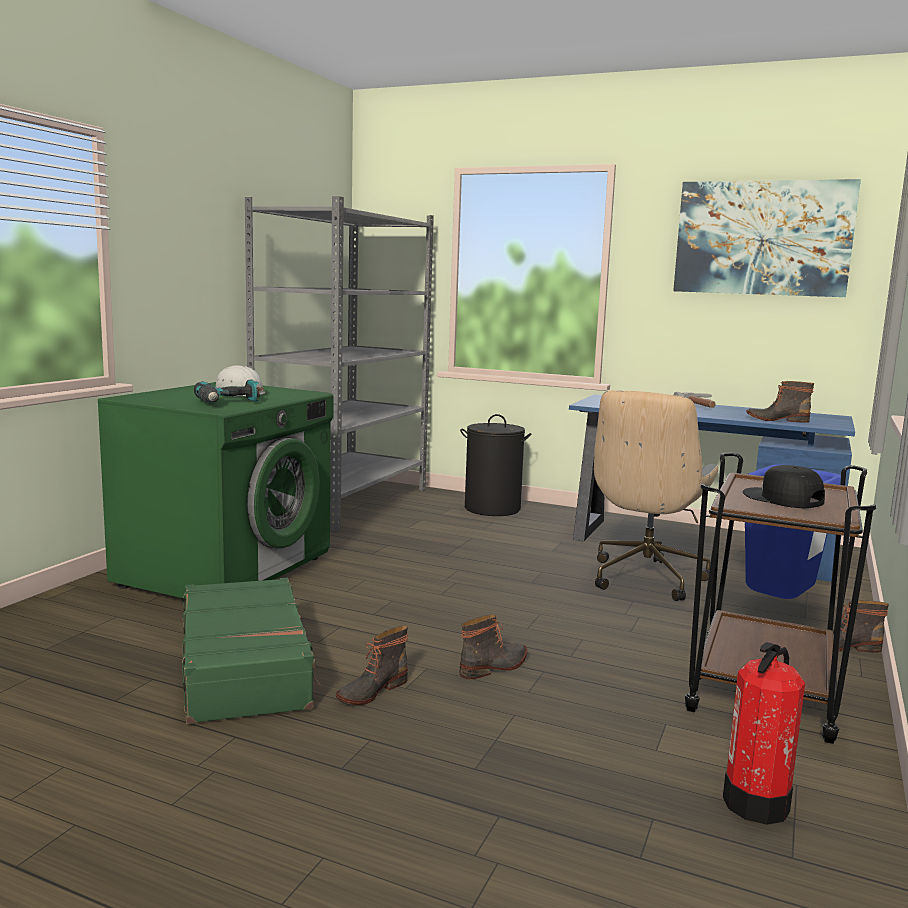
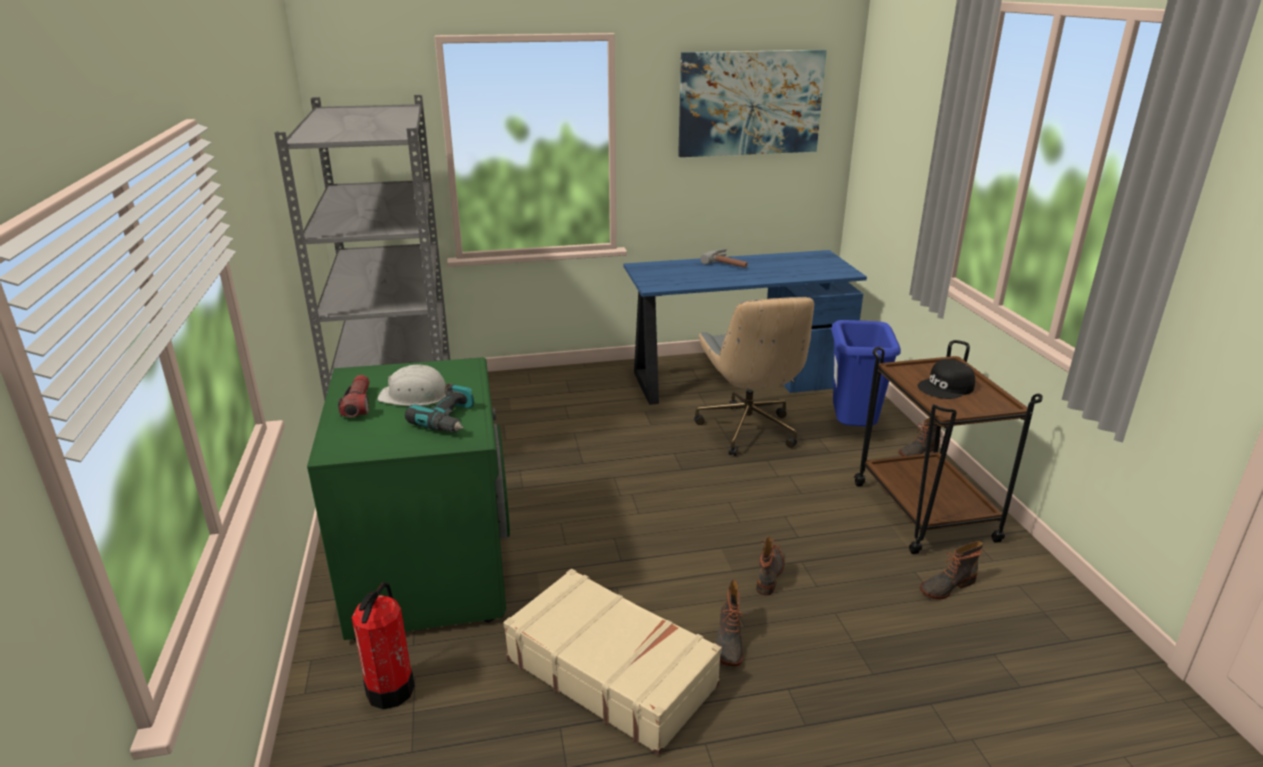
camera: 35 degrees left, 15 degrees up
(193, 390) = (358, 404): none -> flashlight
(246, 667) = (611, 671): green suitcase -> beige suitcase
(491, 508) = (541, 387): black laundry basket -> none
(757, 804) = (1019, 611): fire extinguisher -> fire extinguisher (391, 689)
(777, 420) = (803, 272): boot -> boot (946, 586)
(782, 499) = (946, 387): black cap -> black cap turned 45 degrees counterclockwise

